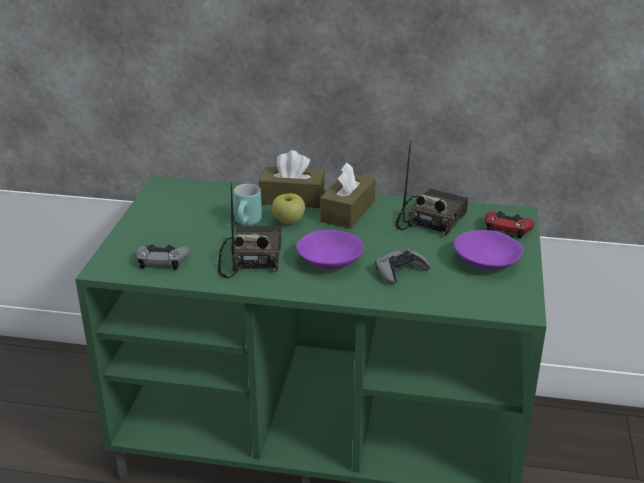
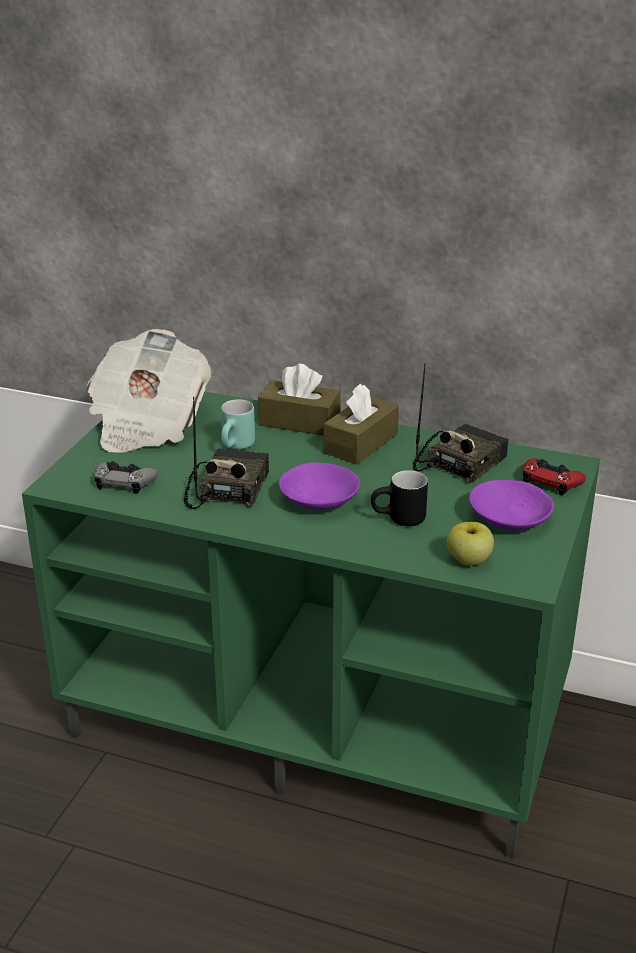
camera: 10 degrees right, 0 degrees up
(166, 210) = (147, 423): none -> newspaper
(288, 221) = (286, 449): apple -> apple (468, 560)
(400, 271) = (399, 520): grey game controller -> black mug

